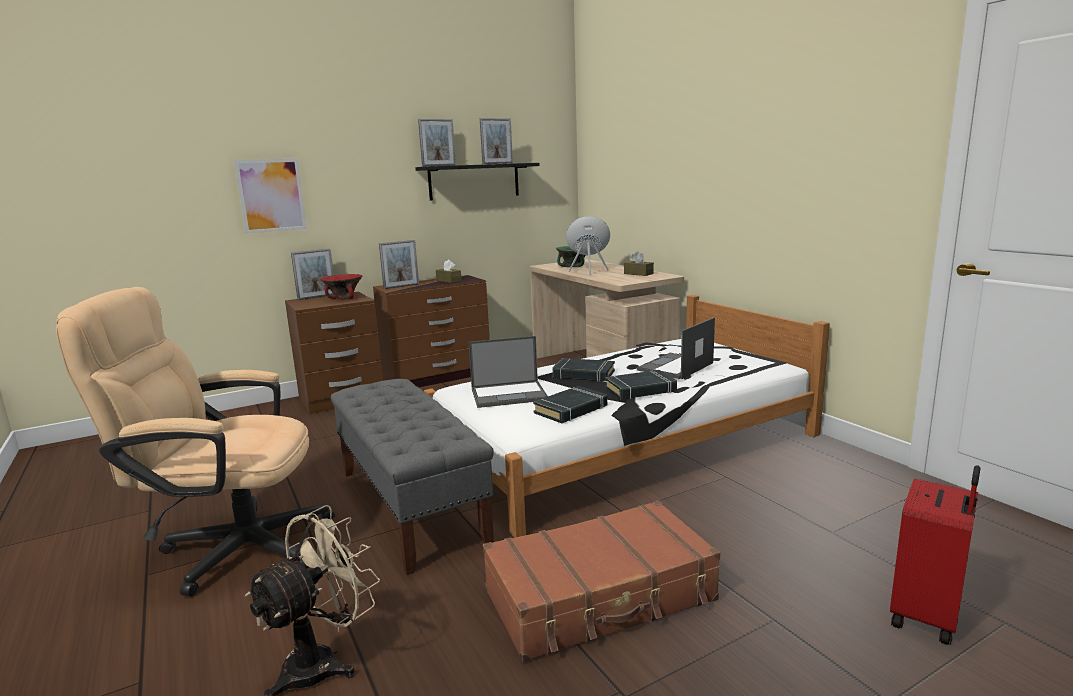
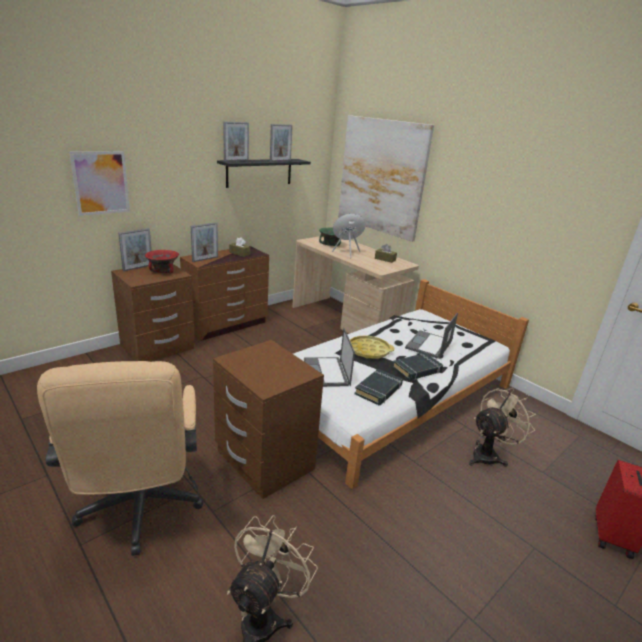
camera: 15 degrees left, 10 degrees up
(231, 547) = (140, 511): beige office chair -> beige office chair turned 90 degrees counterclockwise
(411, 506) = (263, 461): grey bench -> brown nightstand
(510, 394) = (326, 372): laptop -> laptop turned 105 degrees clockwise
(583, 374) = (368, 351): black book -> yellow tray
(601, 597) = (427, 538): brown suitcase -> none
(631, 169) = (381, 176): none -> picture
(748, 510) = (489, 455): none -> beige fan

